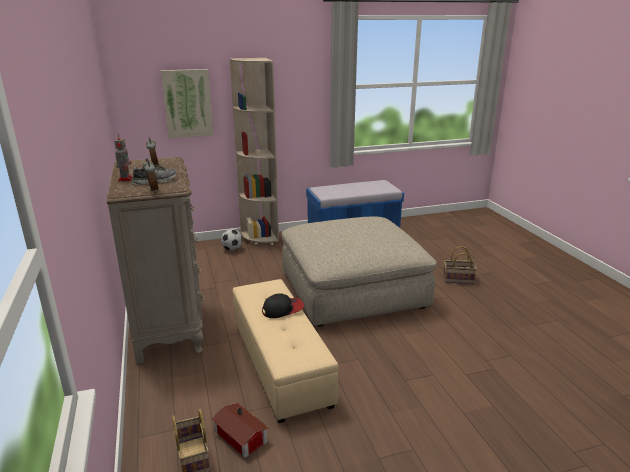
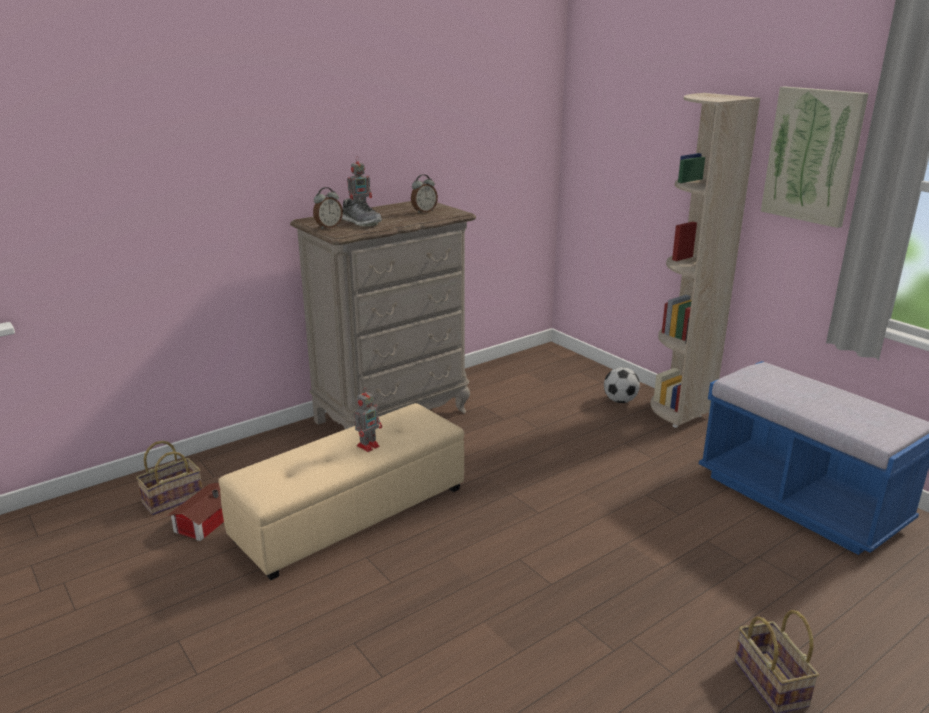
camera: 70 degrees right, 0 degrees up
(187, 103) = (640, 156): picture -> picture (813, 156)
(283, 309) = (369, 445): cap -> toy robot
(352, 290) = (594, 538): beige ottoman -> none

